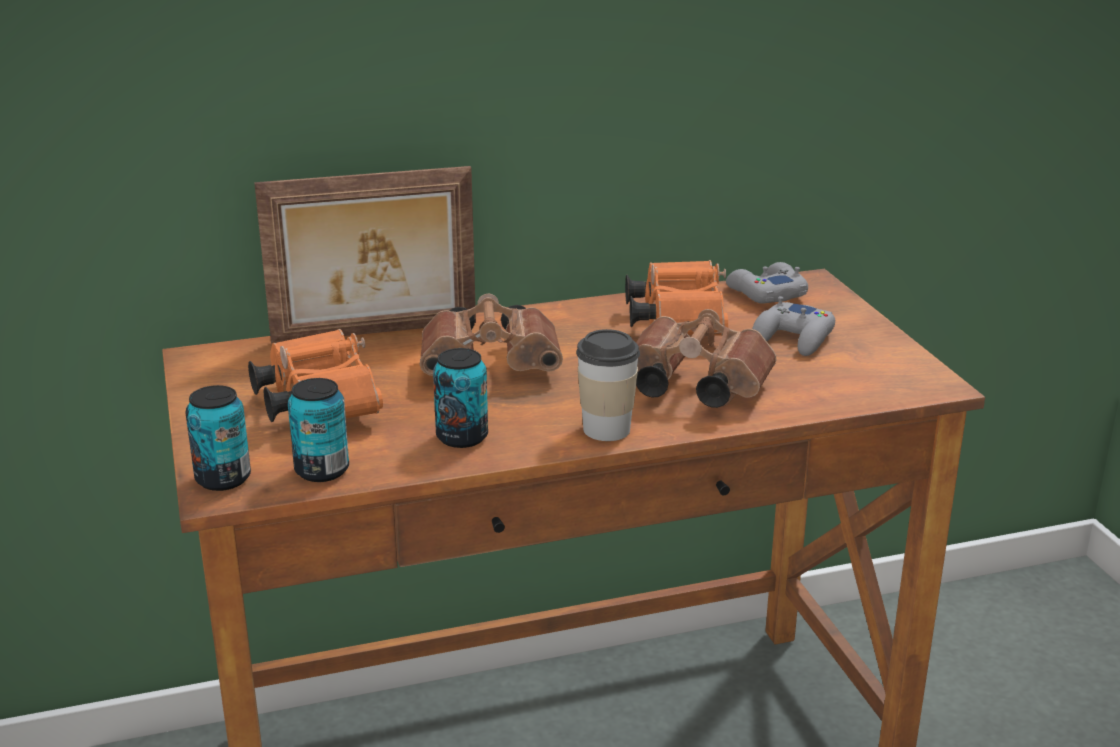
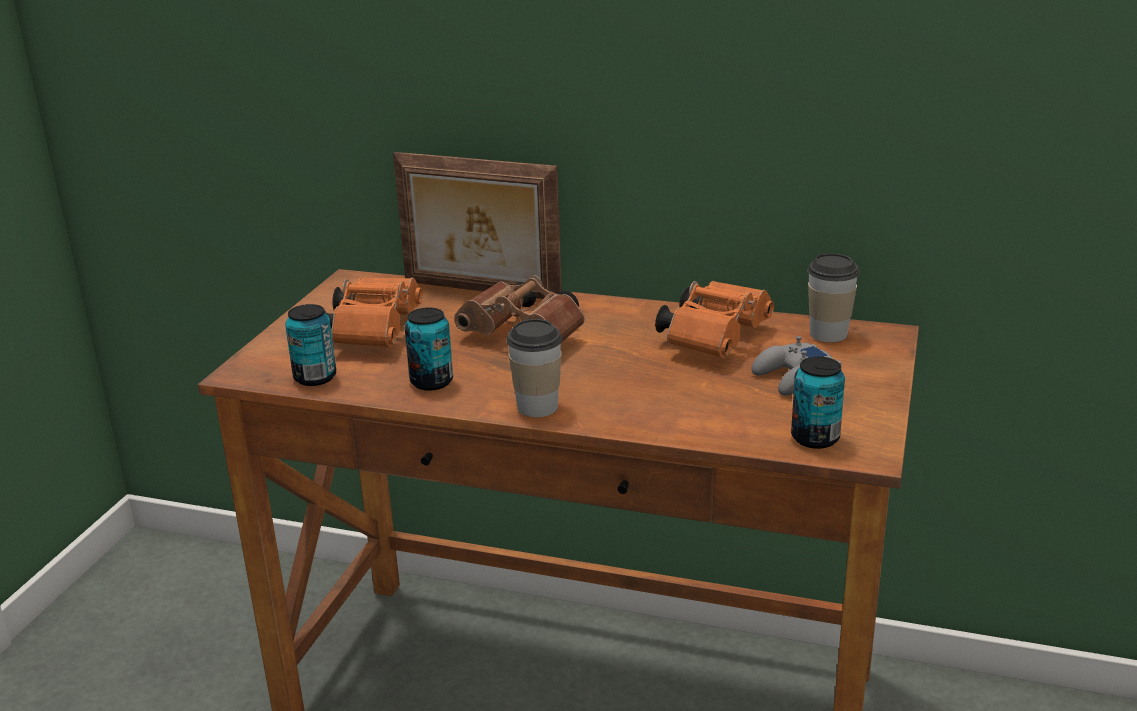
camera: 35 degrees right, 0 degrees up
(223, 479) = (253, 365): can -> can (815, 438)
(691, 388) = (648, 394): brown binoculars -> none
(765, 293) = (828, 334): grey game controller -> cup

